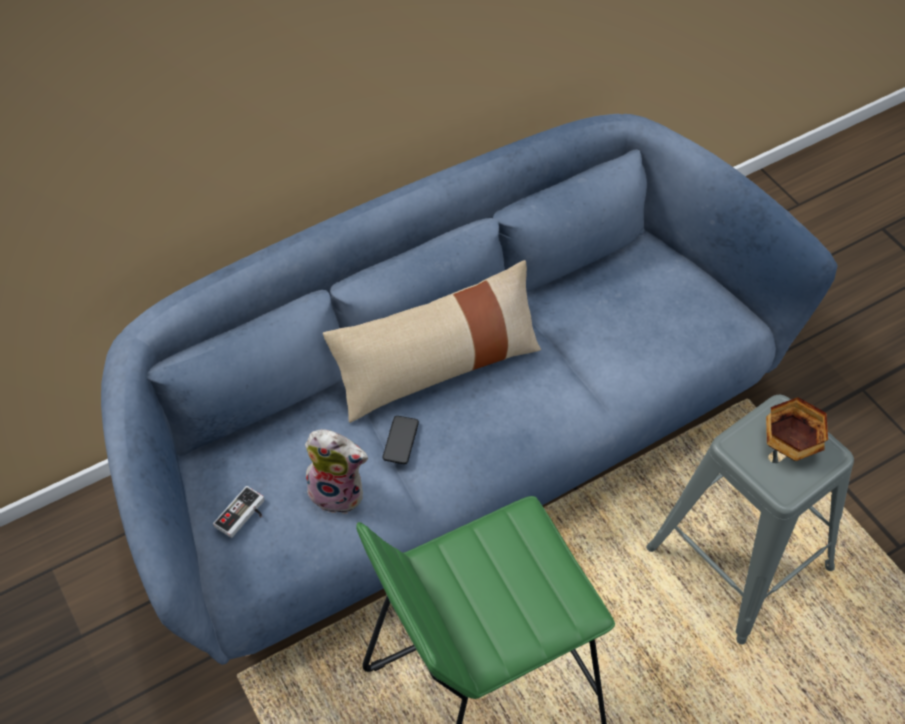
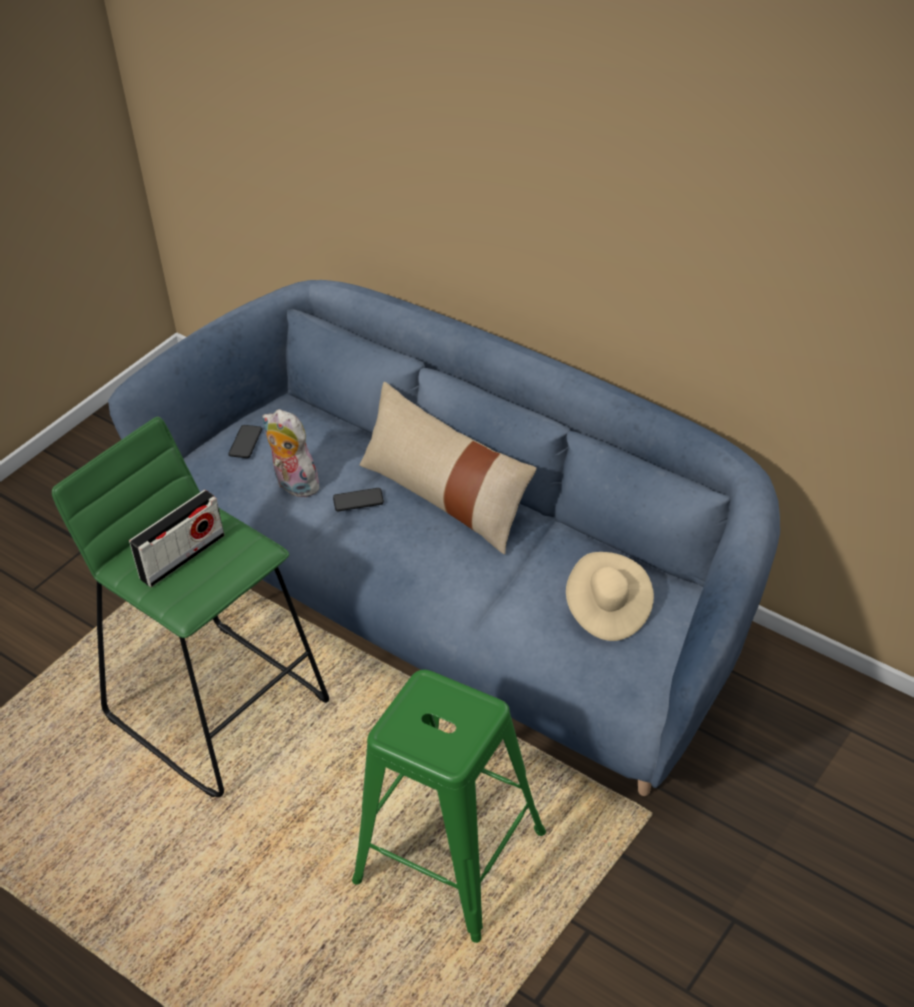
camera: 70 degrees right, 10 degrees down
(243, 516) = (245, 442): game controller -> phone
(339, 492) = (293, 485): plush toy -> plush toy turned 135 degrees clockwise
(503, 592) = (182, 557): none -> radio
(644, 303) = (607, 610): none -> beige hat
(739, 556) = (452, 856): grey stool -> green stool
(790, 445) = (447, 726): bowl -> none

